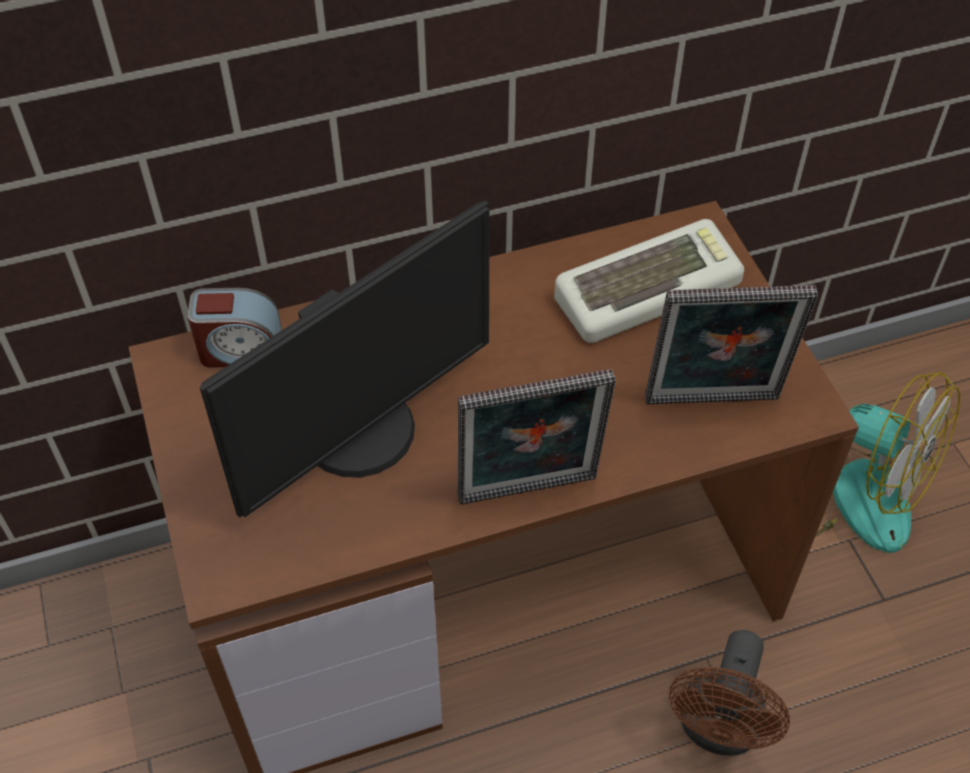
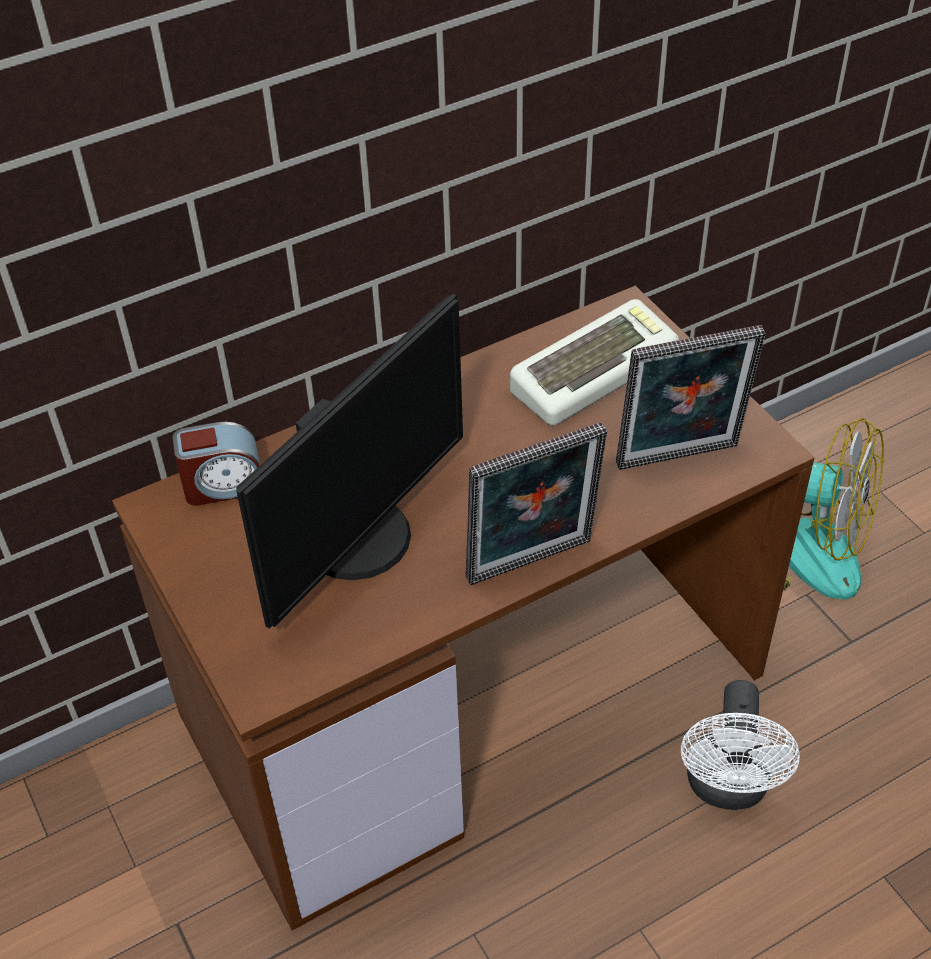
camera: 10 degrees left, 5 degrees down
(718, 730) = (728, 788): brown fan -> white fan

